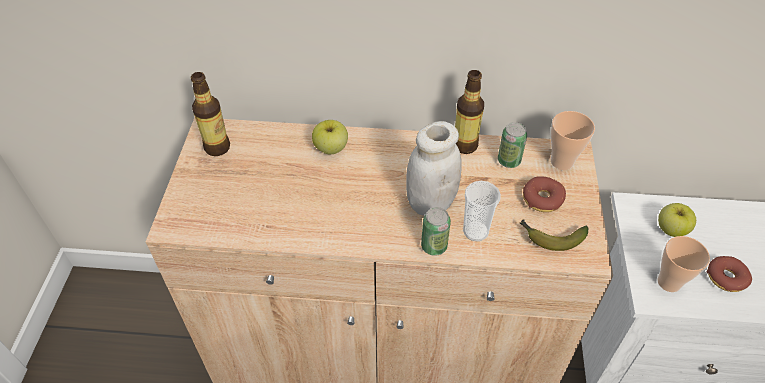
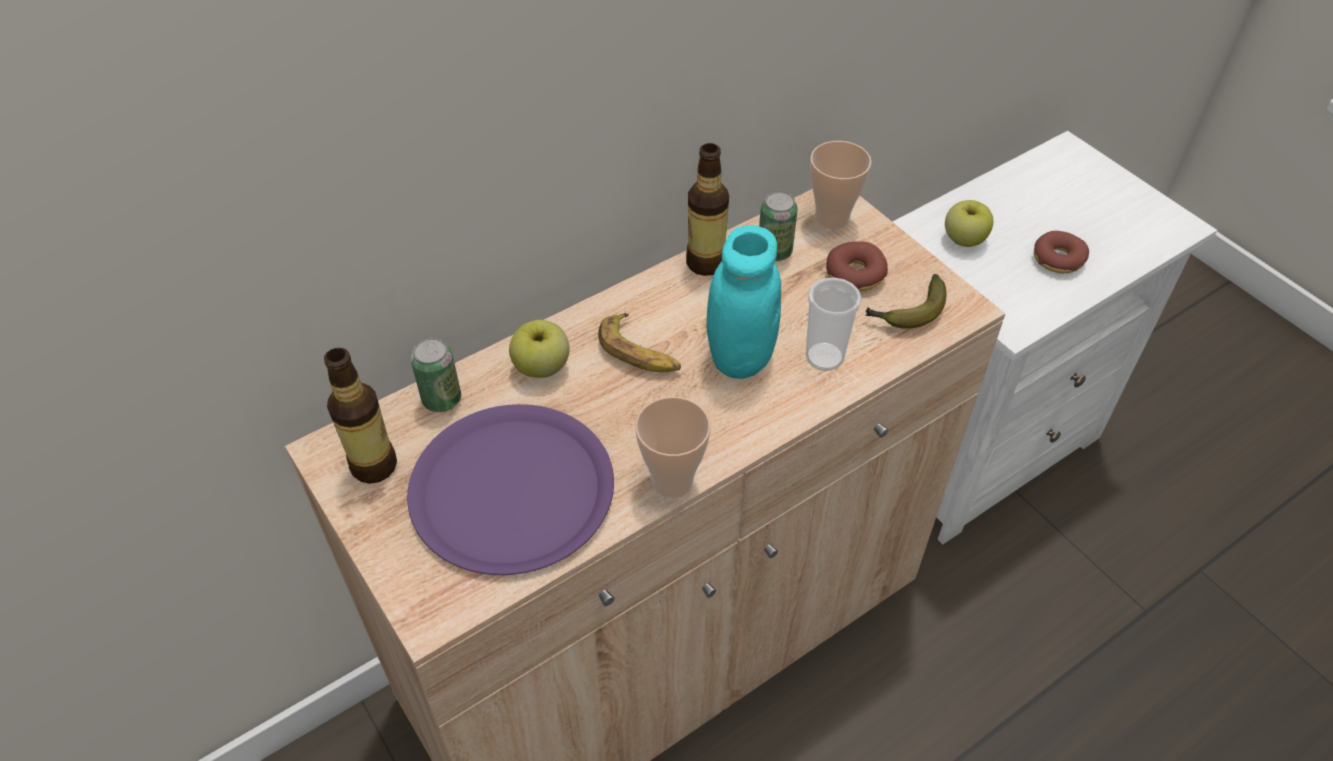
camera: 40 degrees left, 0 degrees up
(259, 196) = (512, 490): none -> purple plate
(383, 169) = (639, 352): none -> banana
(430, 203) = (740, 357): white jar -> turquoise jar
(434, 246) = (798, 405): can -> can (442, 399)
(669, 282) = (1014, 298): cup -> cup (672, 481)

